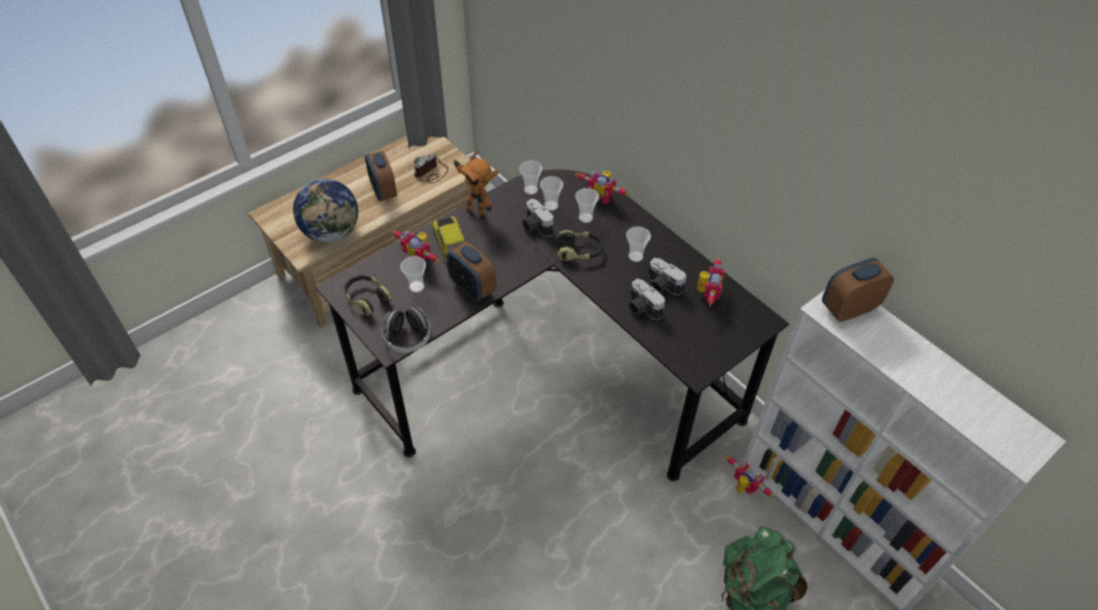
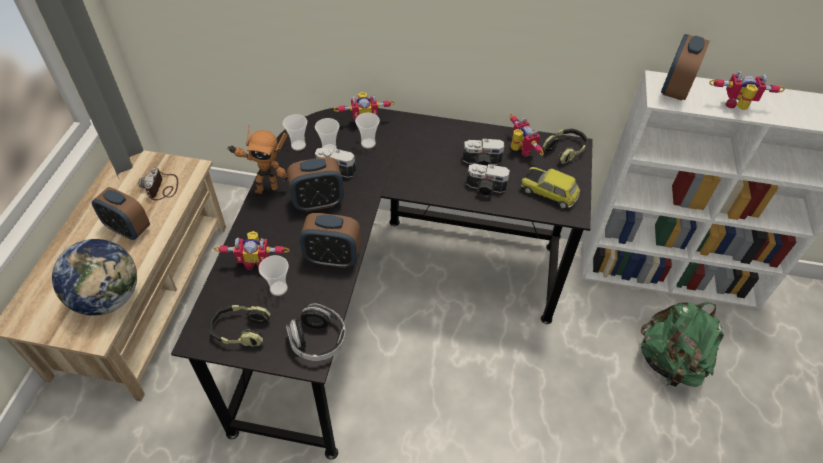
camera: 40 degrees left, 0 degrees up
(452, 244) = (274, 231): toy car -> toy car (549, 192)
(502, 242) = (318, 202): none -> alarm clock
(579, 251) = (391, 173): headphones -> headphones (565, 150)
(635, 256) = (438, 152): cup -> none
(743, 488) = (597, 294): toy robot -> toy robot (737, 108)

